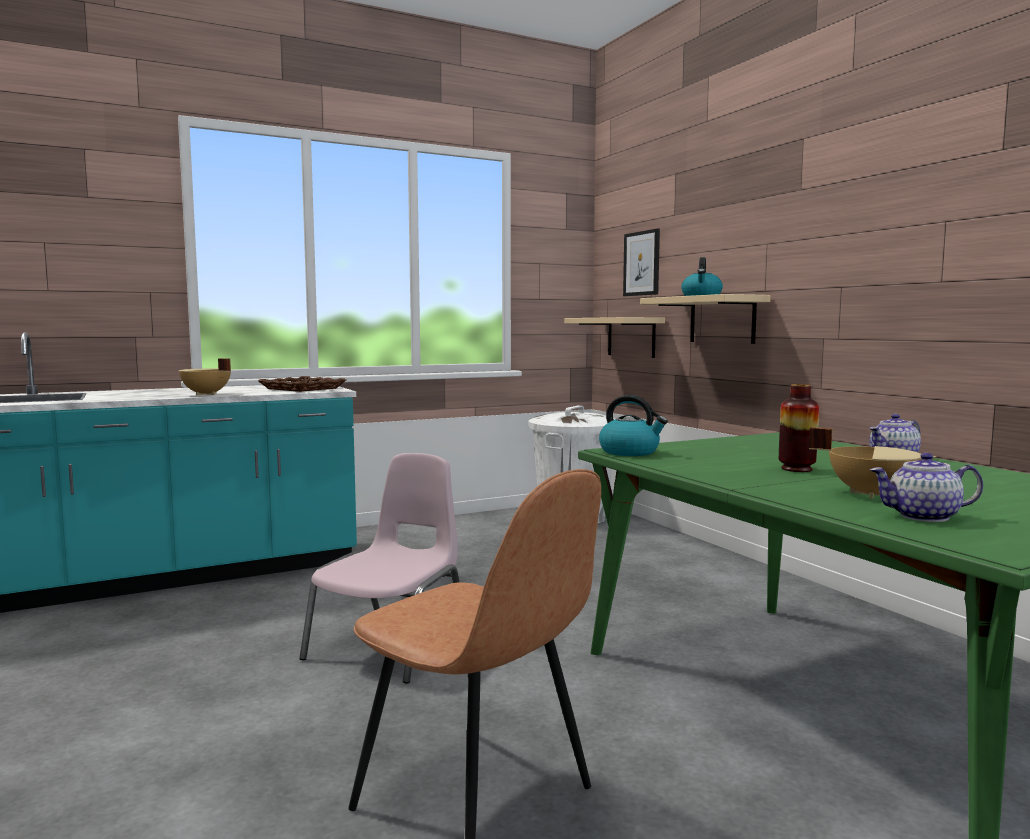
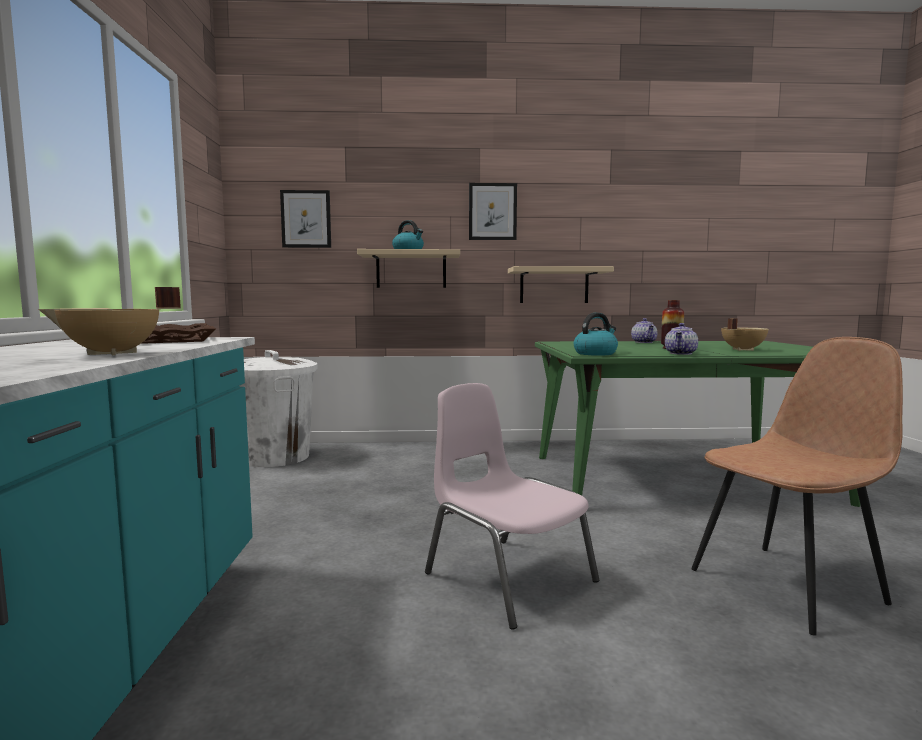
camera: 65 degrees left, 0 degrees up
(631, 337) = (294, 285): beige shelf -> beige shelf (554, 285)
(812, 231) = (492, 211): none -> picture
(923, 516) = (793, 351): teapot -> teapot (681, 353)

